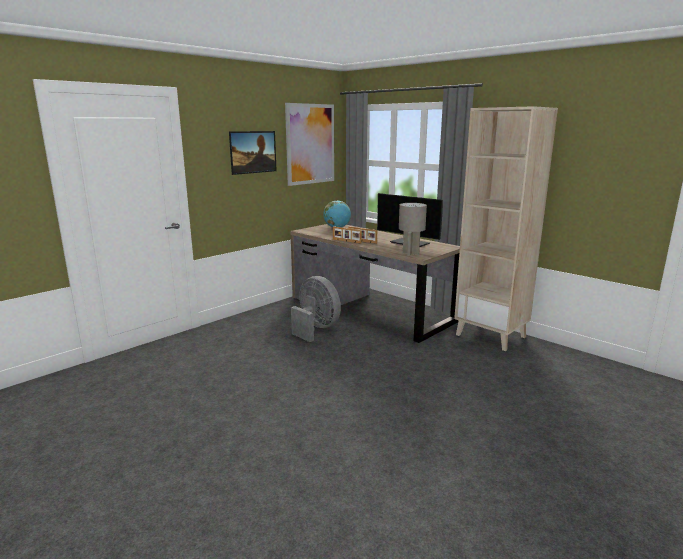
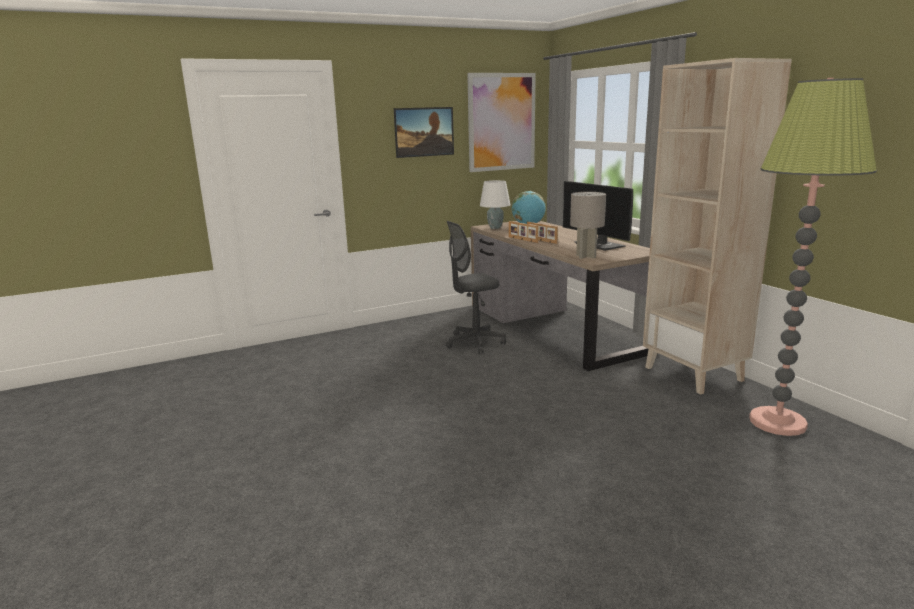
camera: 20 degrees right, 0 degrees up
(312, 231) = (494, 228): none -> white table lamp
(315, 329) = (475, 342): grey fan -> grey office chair
(565, 365) = (777, 422): none -> floor lamp

